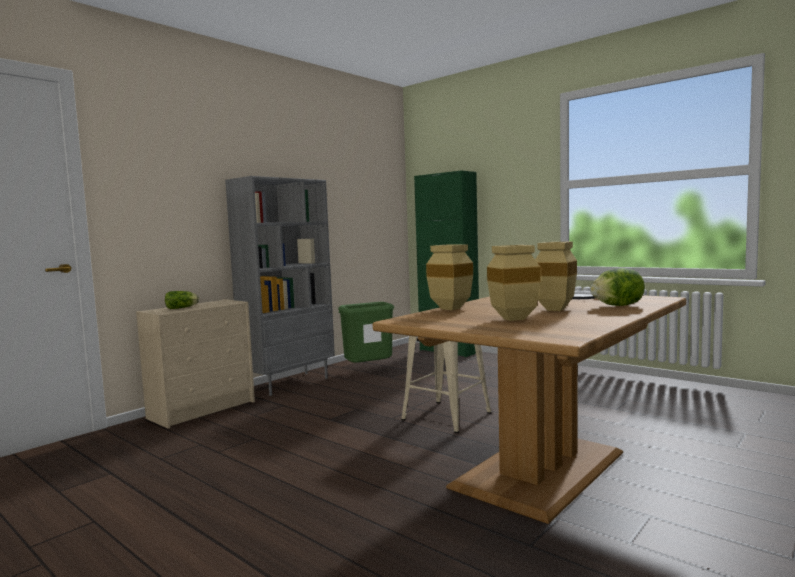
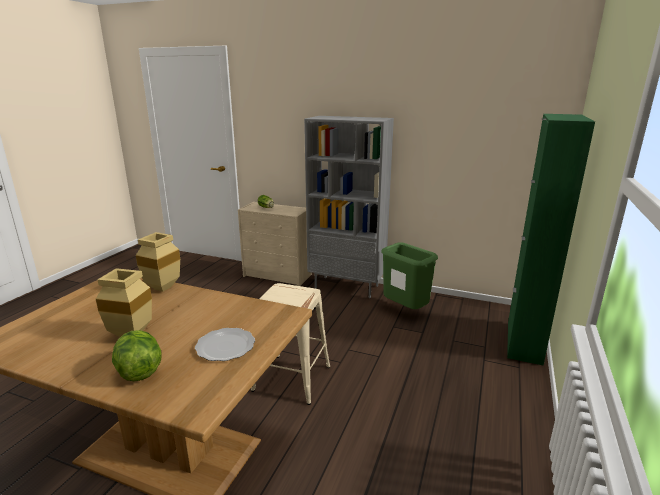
camera: 70 degrees right, 15 degrees up
(515, 318) = (90, 319): beige vase -> none

